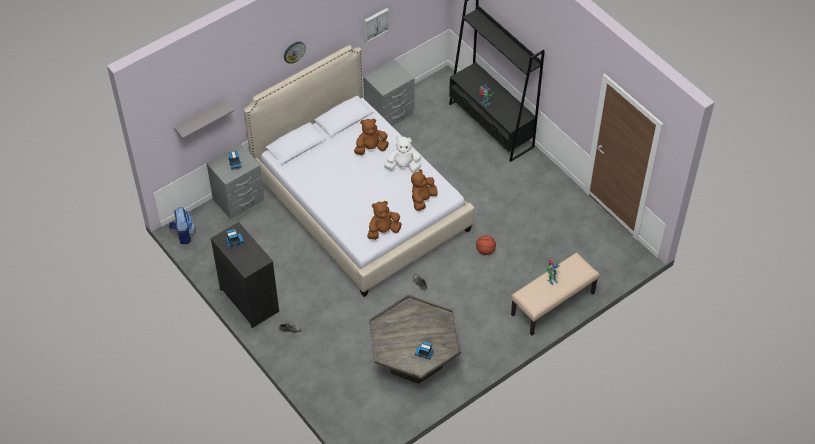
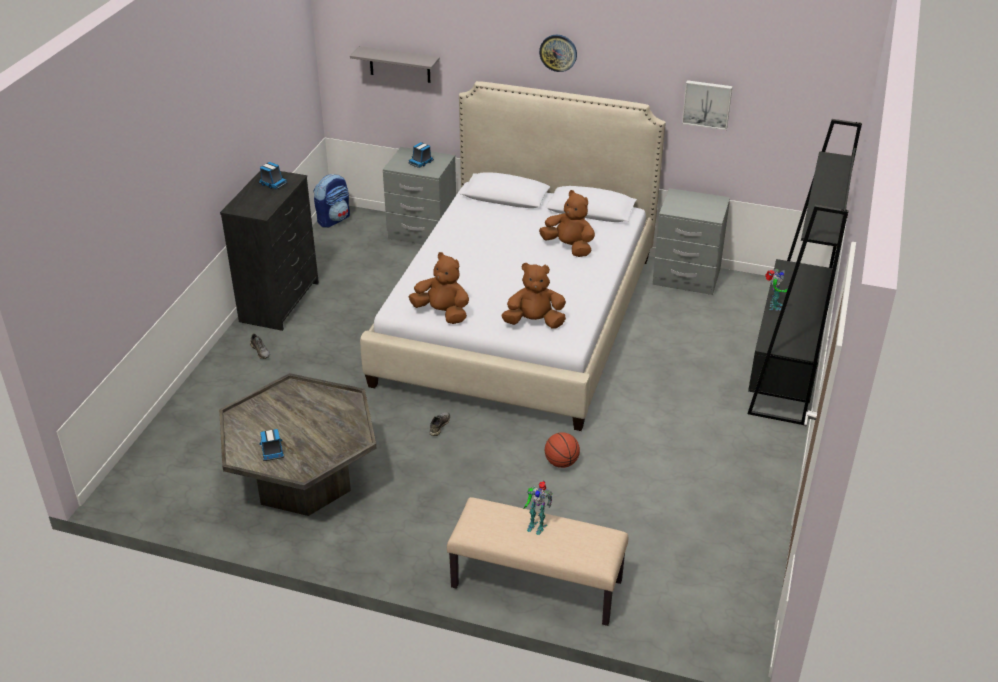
camera: 55 degrees right, 15 degrees down
(403, 166) = (571, 283): white plush toy -> none

